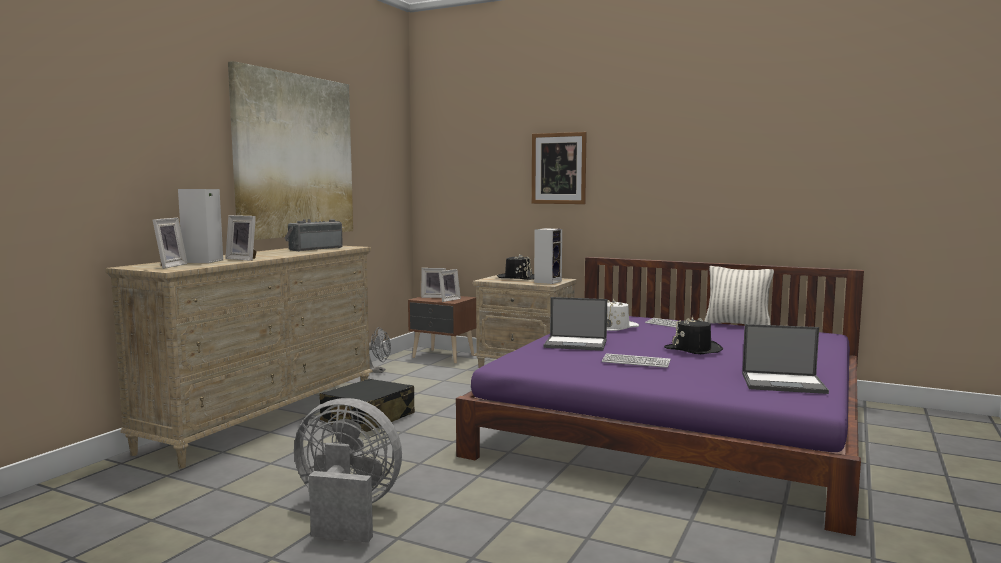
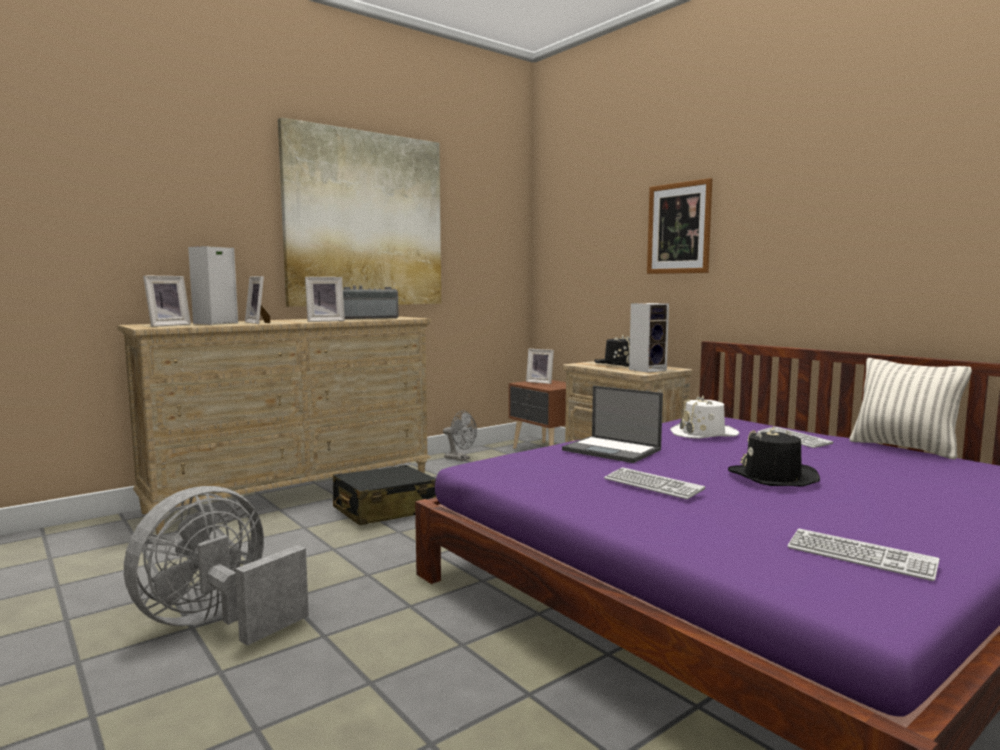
camera: 25 degrees right, 0 degrees up
(347, 513) = (217, 622): grey fan -> grey fan turned 90 degrees counterclockwise
(448, 300) = (549, 386): picture frame -> picture frame (325, 321)
(784, 383) = (860, 556): laptop -> keyboard

